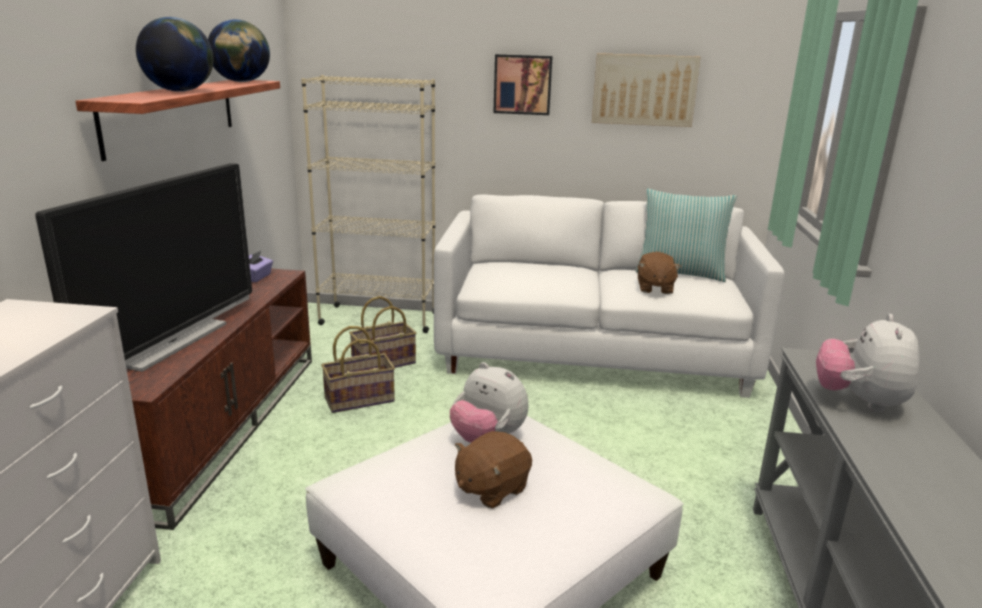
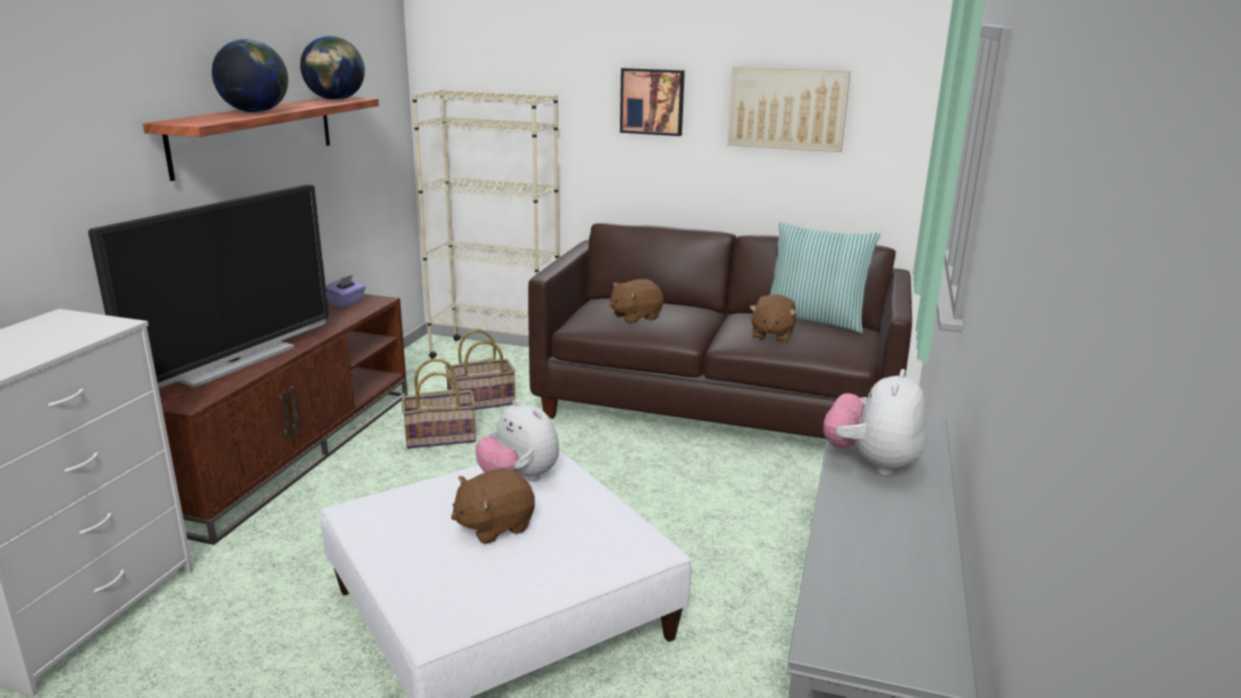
camera: 10 degrees right, 0 degrees up
(529, 278) = (635, 317): none -> brown plush toy
(594, 353) = (718, 407): white sofa -> brown sofa

